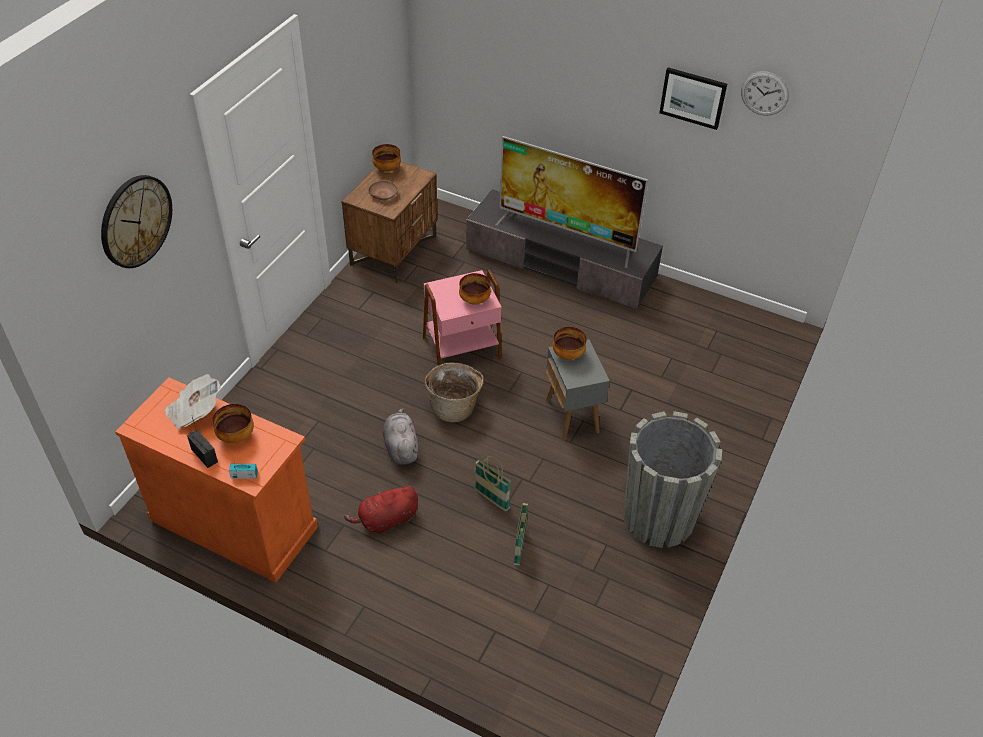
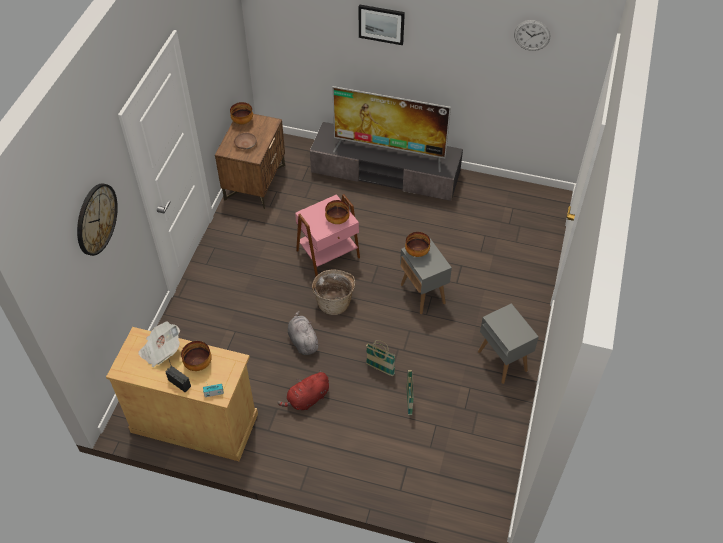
camera: 10 degrees left, 5 degrees up
(234, 523) = (195, 422): orange cabinet -> beige cabinet
(658, 517) = (502, 360): grey planter -> grey side table
(693, 97) = (477, 42): picture -> picture (381, 24)

